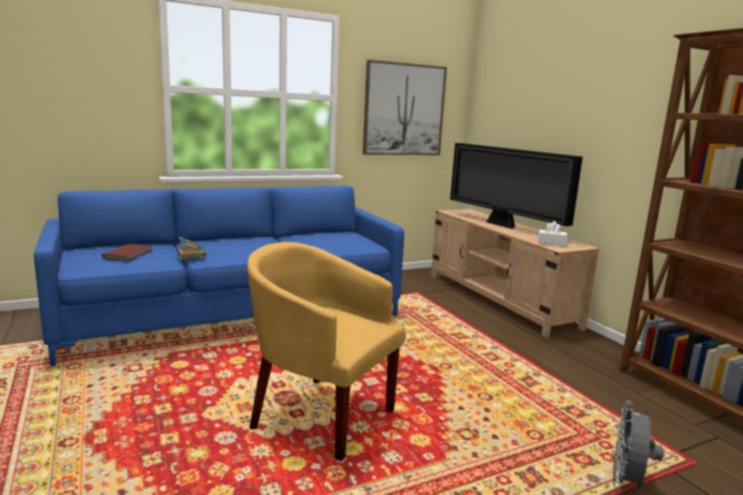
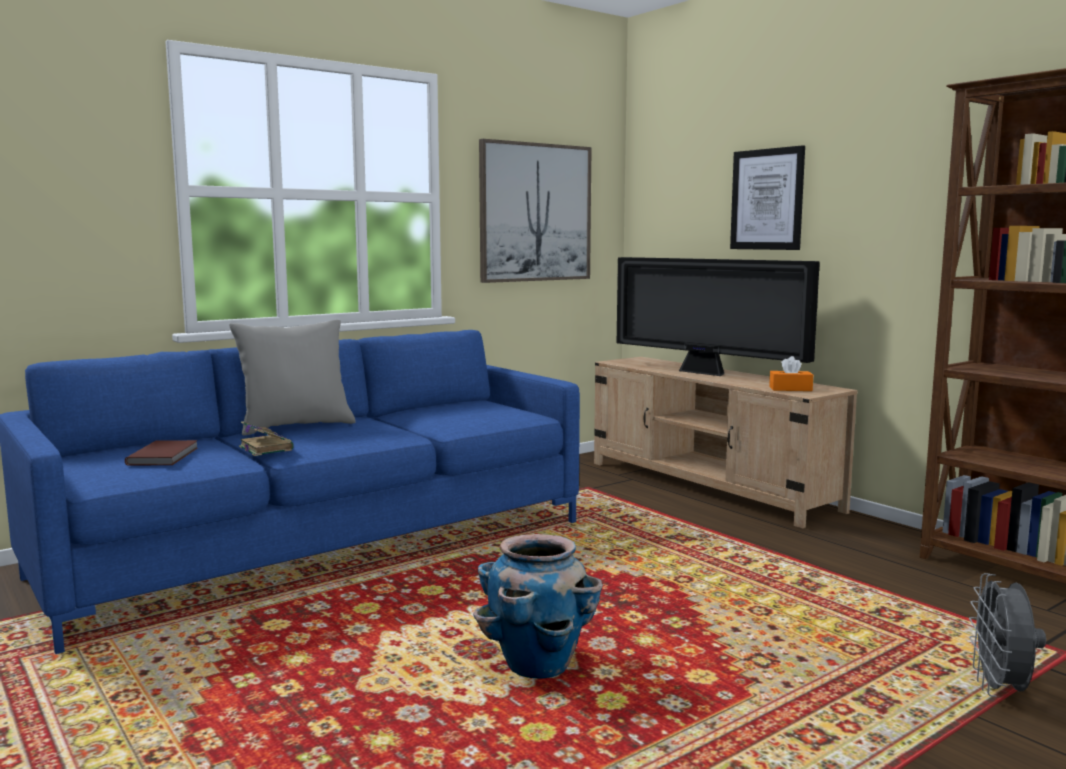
camera: 10 degrees left, 5 degrees down
(221, 240) = (296, 426): none -> grey pillow
(319, 415) = (537, 665): yellow armchair -> planter
(551, 243) = (790, 389): white tissue box -> orange tissue box
(556, 110) = (767, 199): none -> picture

